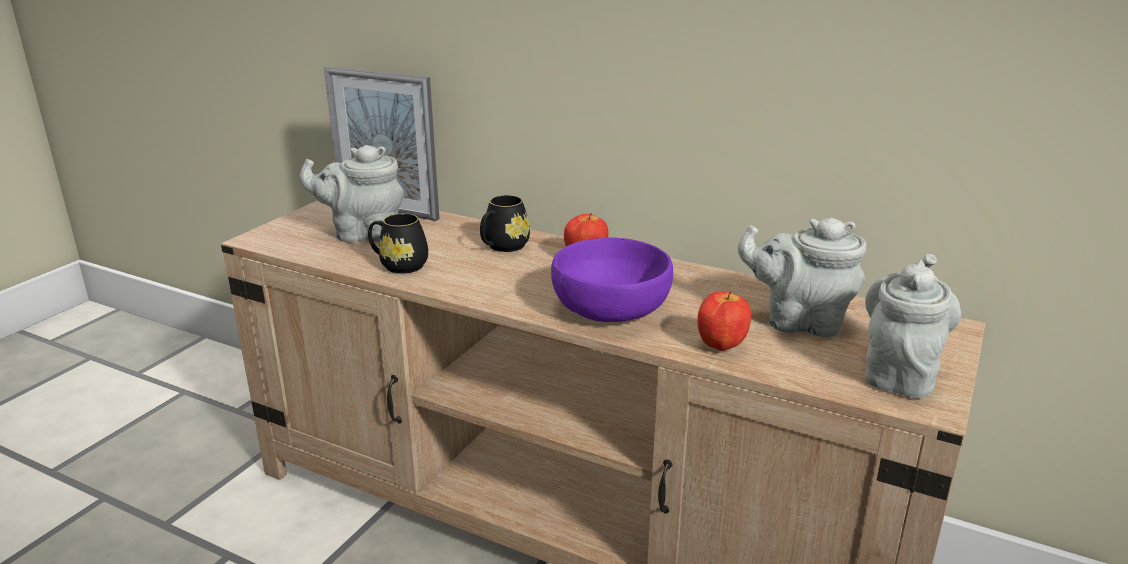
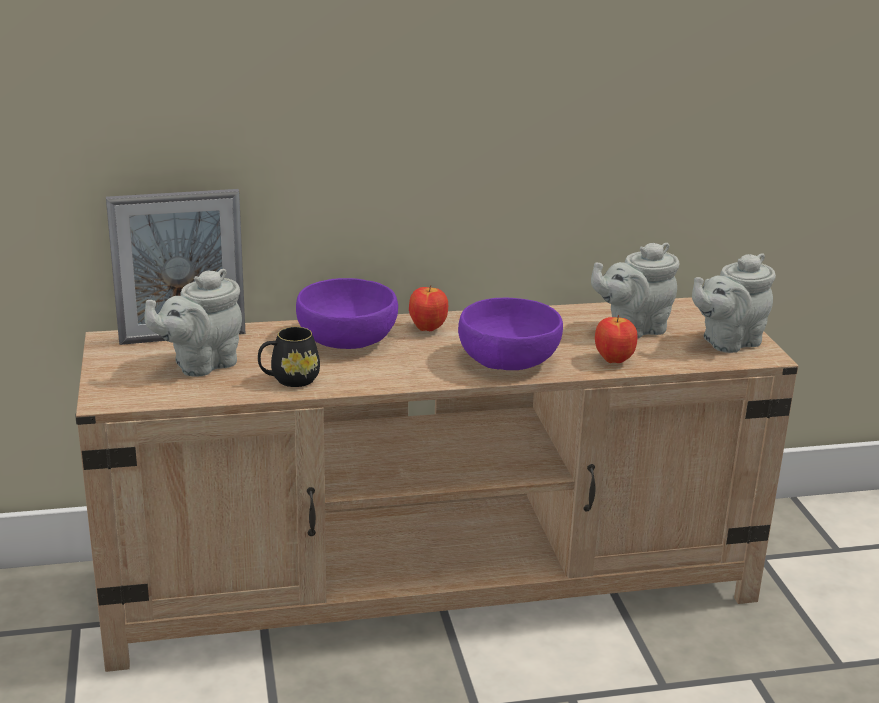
camera: 40 degrees left, 0 degrees up
(502, 247) = (346, 338): black mug -> purple bowl
(899, 373) = (727, 342): grey teapot -> grey teapot turned 105 degrees counterclockwise

